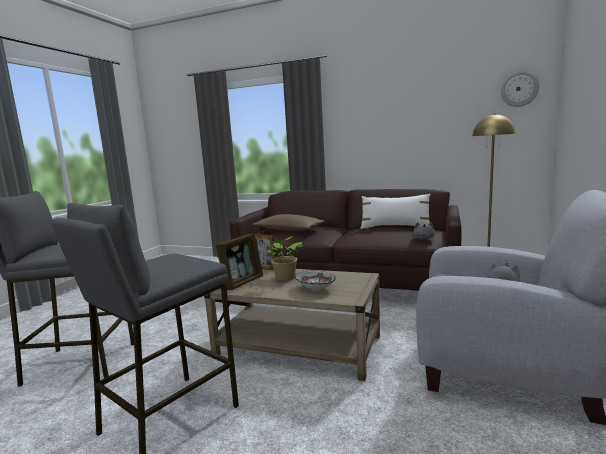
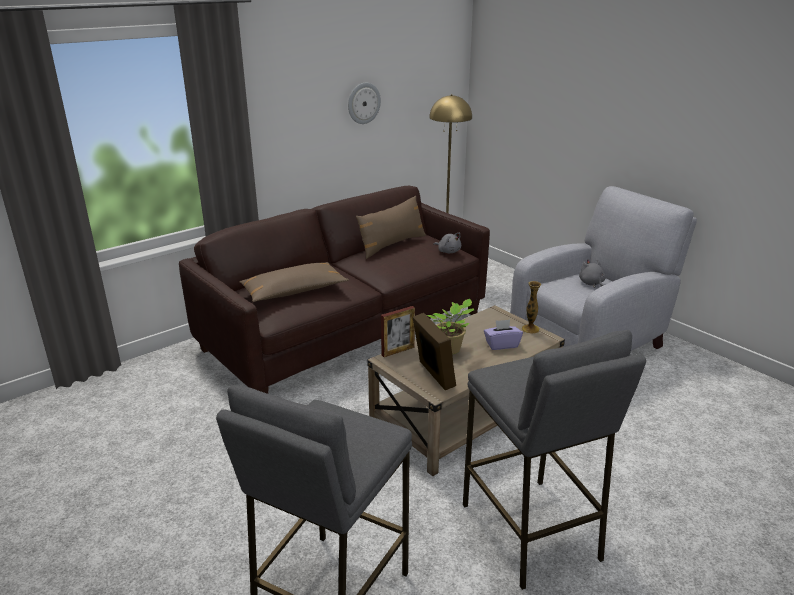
camera: 60 degrees left, 15 degrees up
(315, 289) = (501, 344): bowl -> purple tissue box
(357, 291) = (530, 329): none -> vase
(395, 227) = (392, 244): white pillow -> brown pillow
(519, 89) = (444, 58): wall clock -> wall clock (363, 103)

